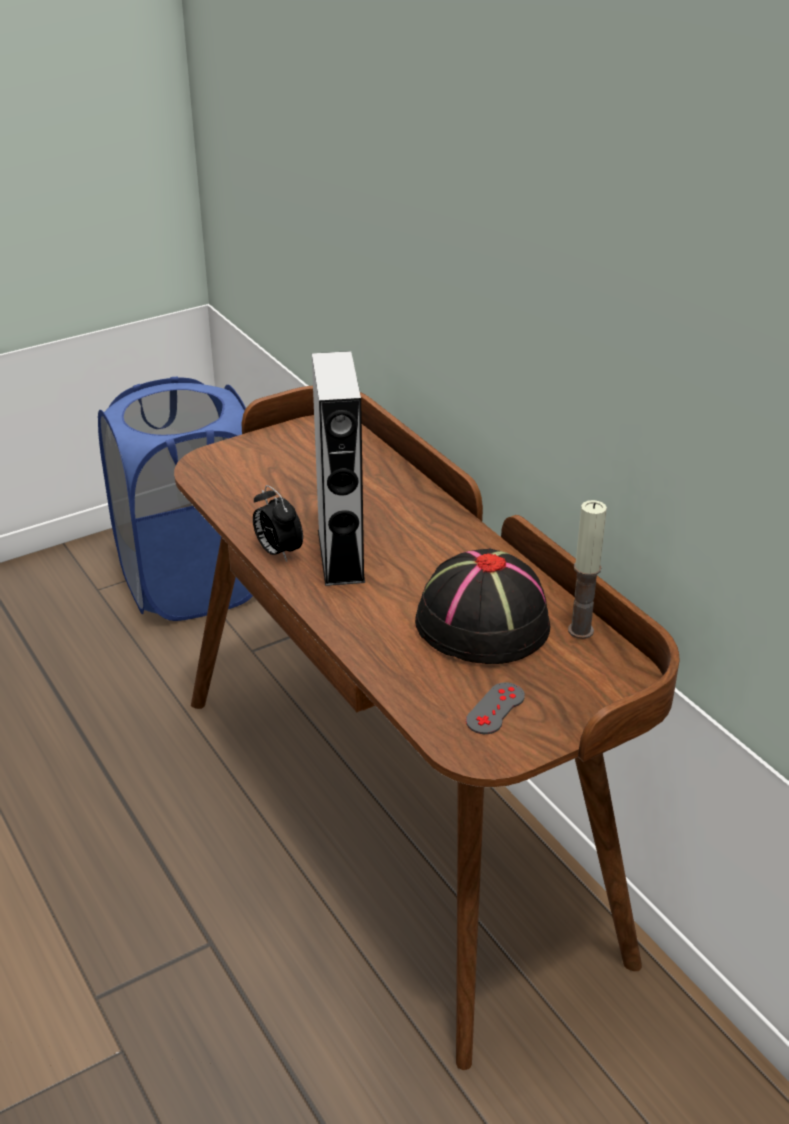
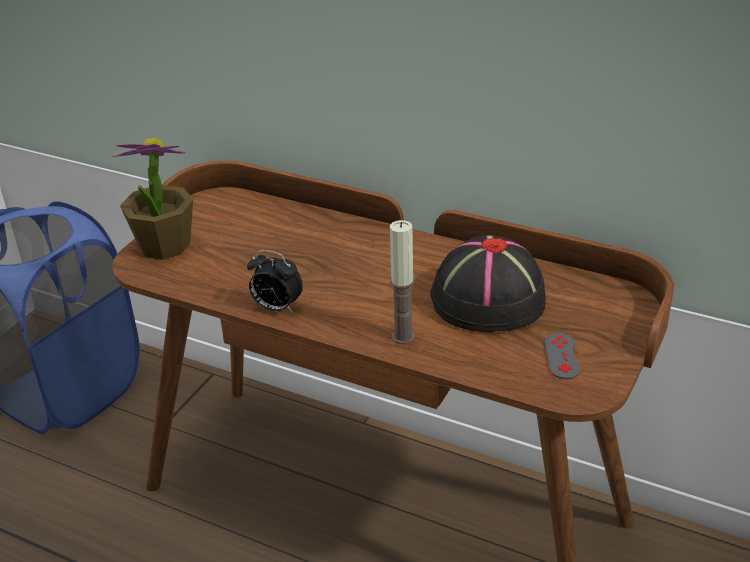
camera: 30 degrees left, 0 degrees up
(239, 456) = (164, 246): none -> potted plant
(340, 555) = (330, 291): grey speaker -> none
(580, 630) = (558, 277): candle -> candle (403, 336)

